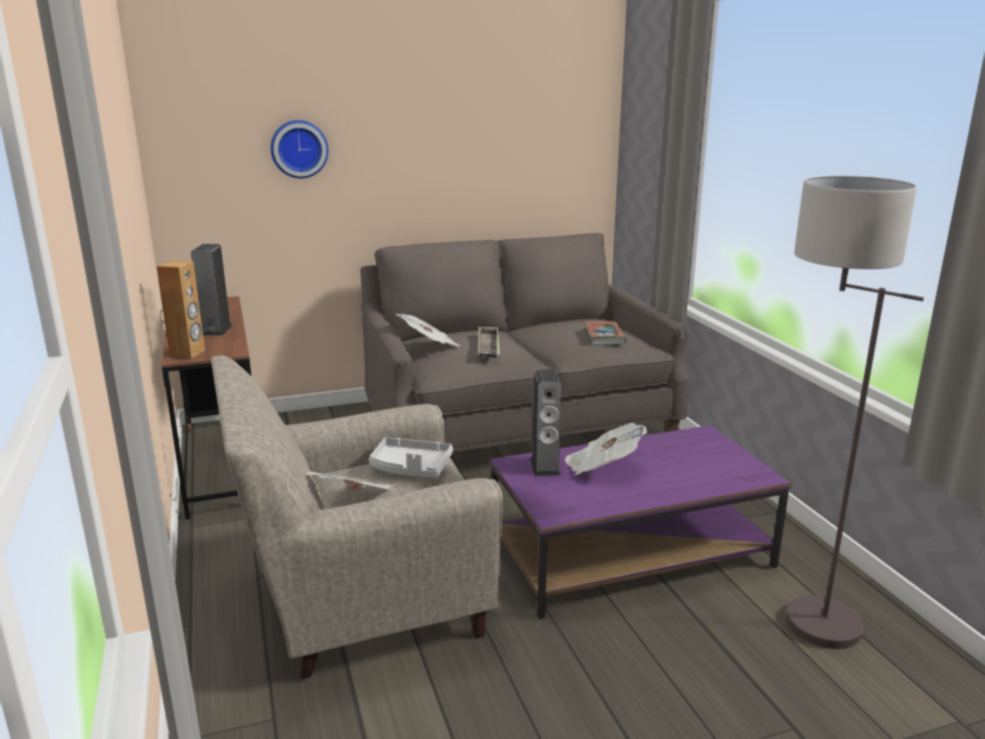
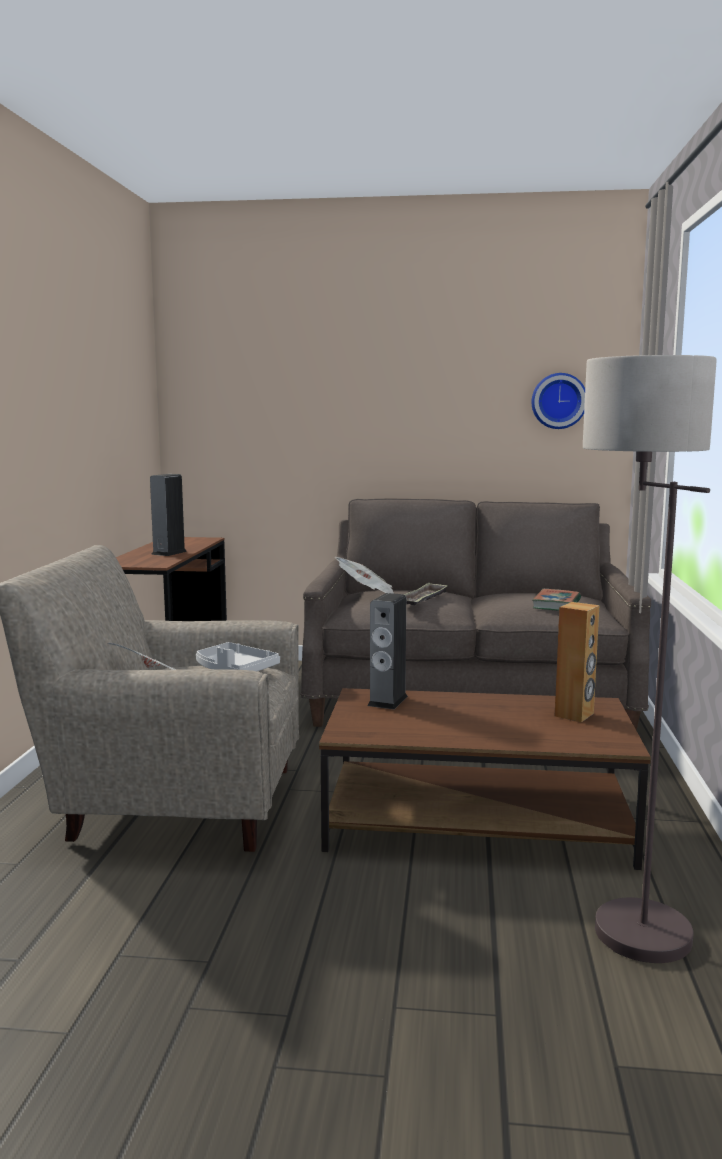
camera: 25 degrees right, 10 degrees down
(188, 353) = (123, 562): brown speaker -> brown speaker (574, 715)
(299, 149) = (292, 405): wall clock -> wall clock (558, 401)
(602, 467) = (446, 710): newspaper -> none
(632, 552) = (479, 821): purple coffee table -> brown coffee table

